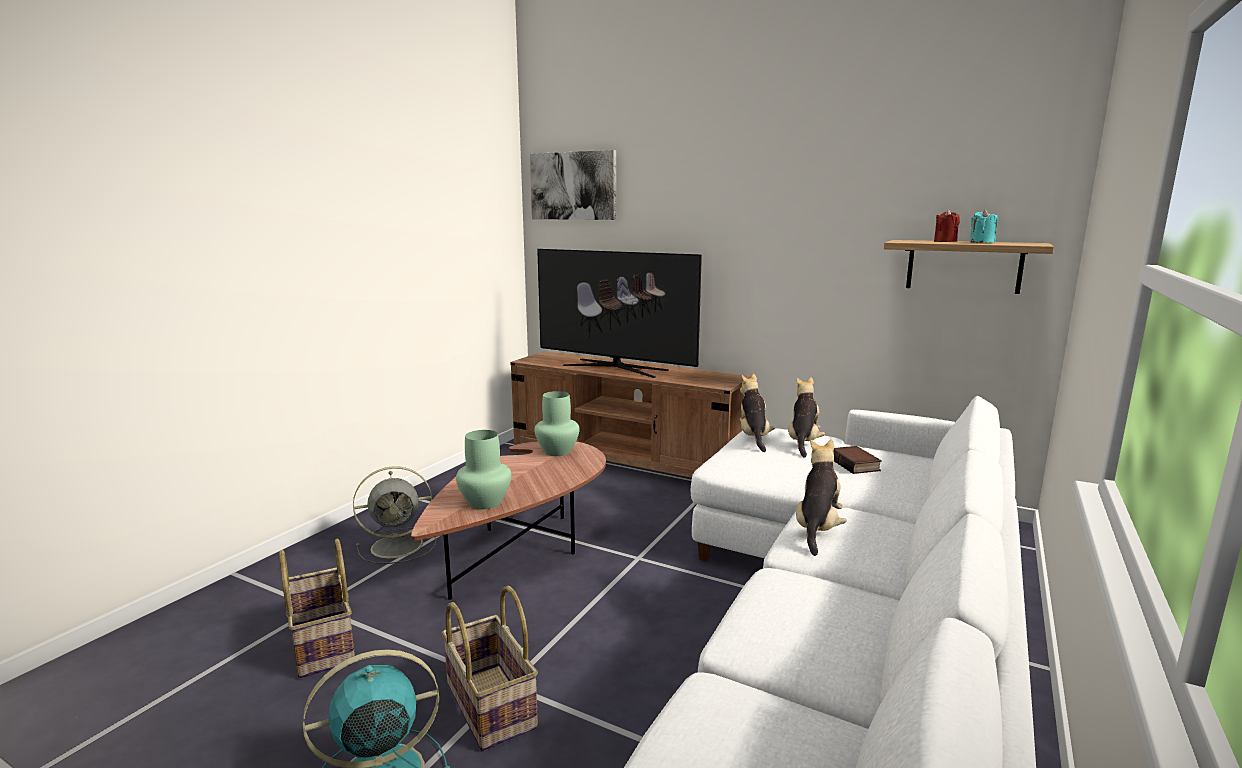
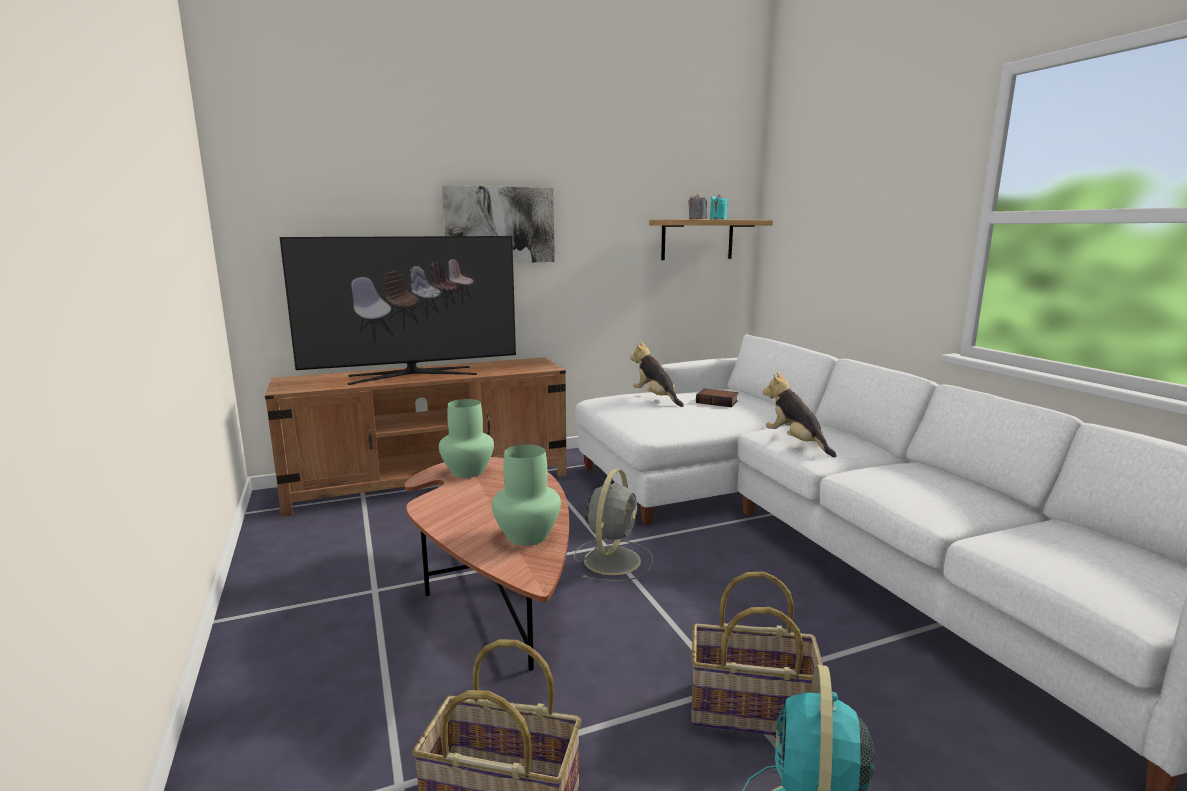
camera: 50 degrees left, 0 degrees up
(399, 545) = (355, 665): grey fan -> grey fan (613, 559)
(573, 186) = (297, 156): picture -> picture (499, 225)
(753, 437) = (617, 405): plush toy -> none
(945, 241) = (697, 219): red candle -> grey candle

